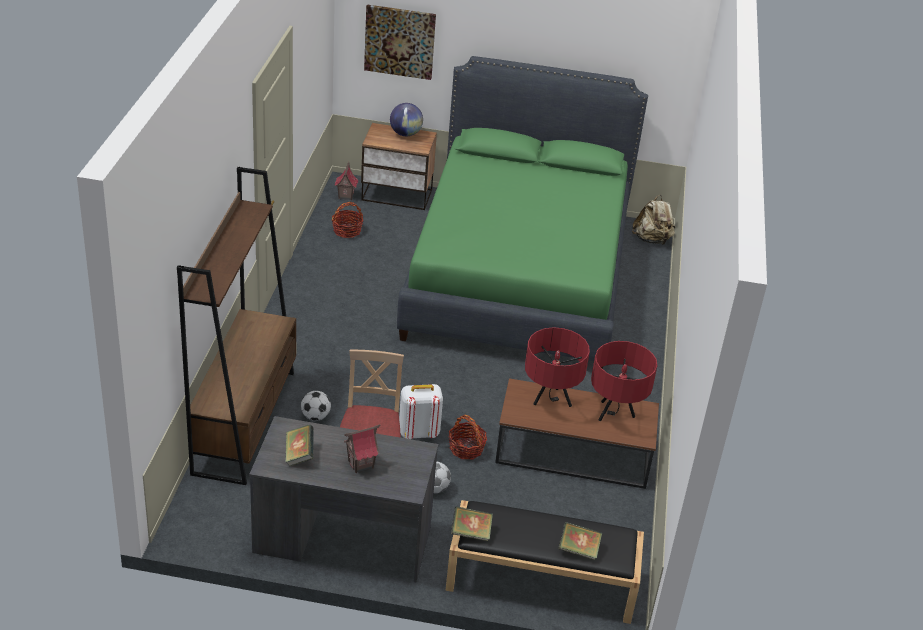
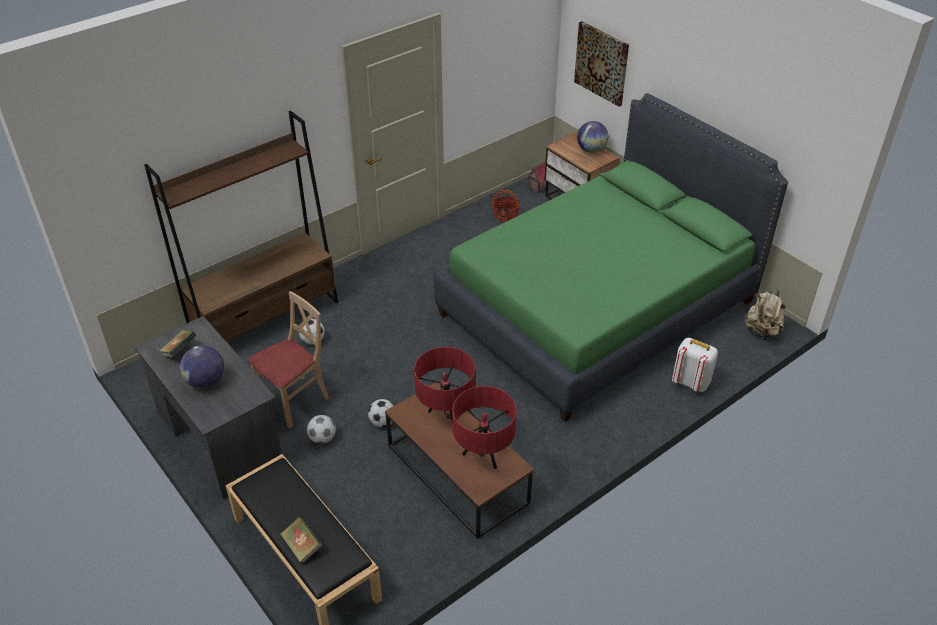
camera: 45 degrees right, 5 degrees up
(361, 464) = (206, 381): toy house -> globe
(418, 432) = (365, 390): white backpack -> white backpack (690, 382)
(466, 448) = (383, 422): basket -> football
(471, 533) = (248, 482): book -> none

